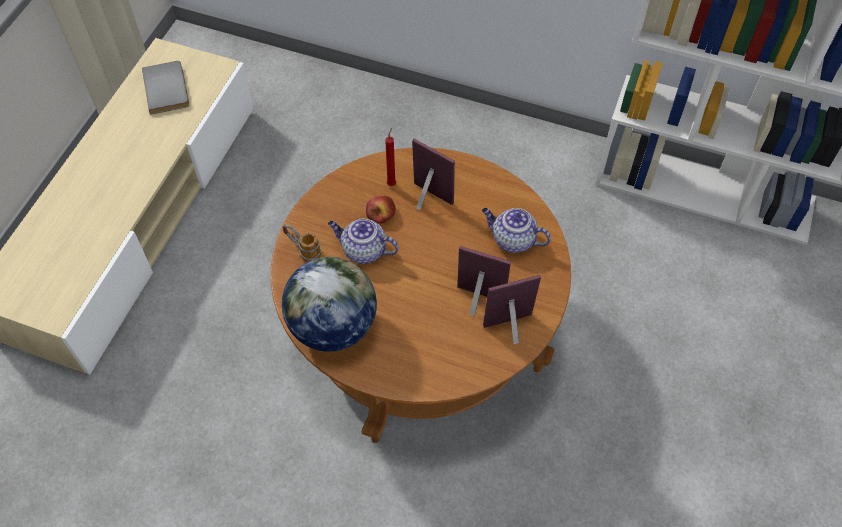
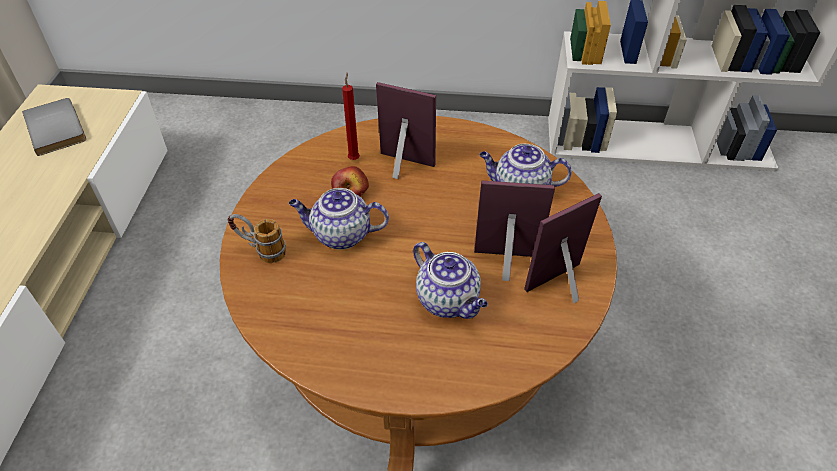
camera: 15 degrees left, 10 degrees down
(332, 326) = (325, 334): globe -> none
(425, 321) = (449, 300): none -> teapot

